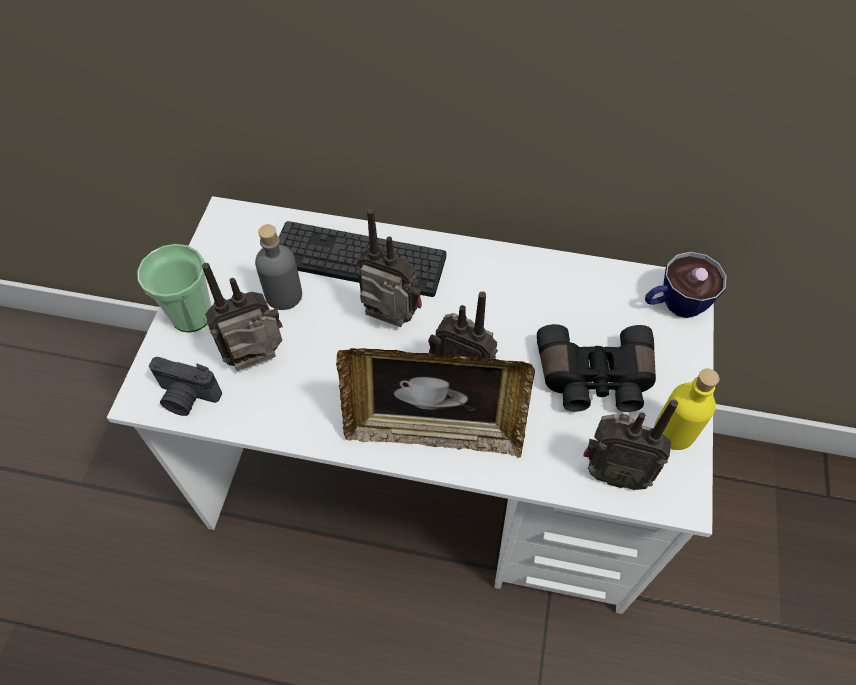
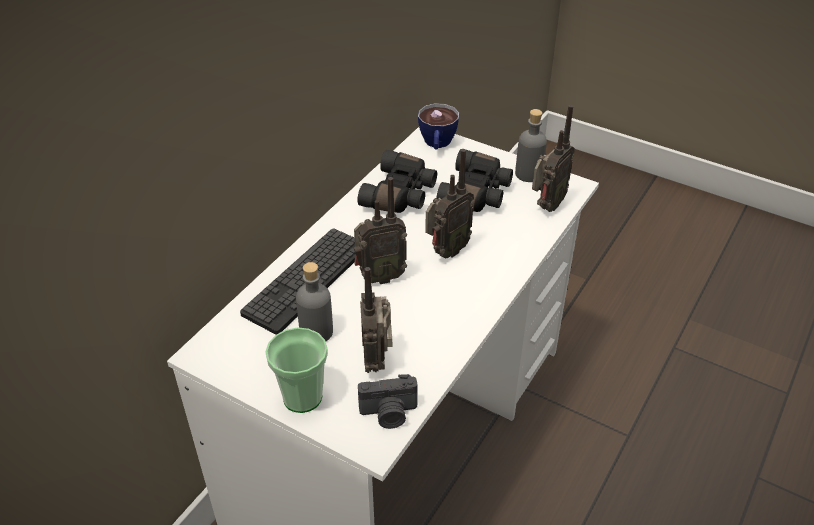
camera: 70 degrees left, 15 degrees down
(187, 397) = (389, 414): camera -> camera turned 45 degrees clockwise
(389, 323) = (379, 277): radio -> radio turned 150 degrees counterclockwise
(434, 431) = (484, 277): picture frame -> none
(547, 297) = (401, 194): none -> black binoculars
(674, 431) = (528, 174): yellow bottle -> grey bottle

